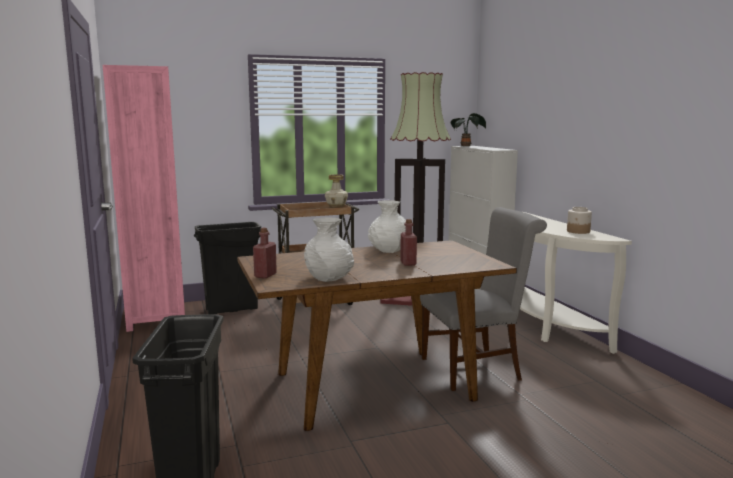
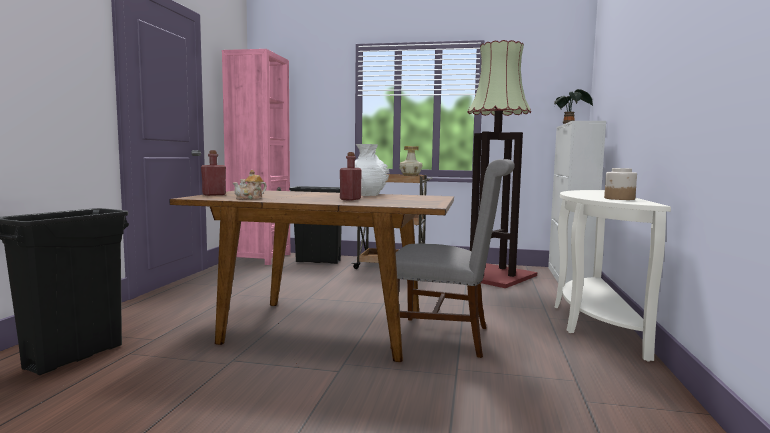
camera: 30 degrees right, 5 degrees down
(329, 278) = (250, 198): white vase -> teapot

